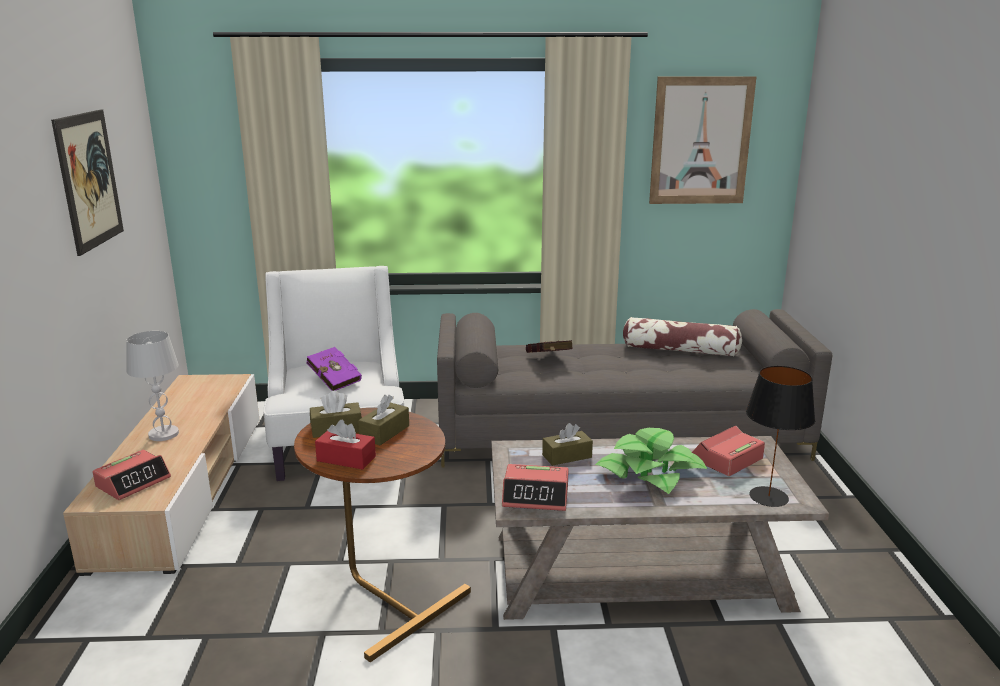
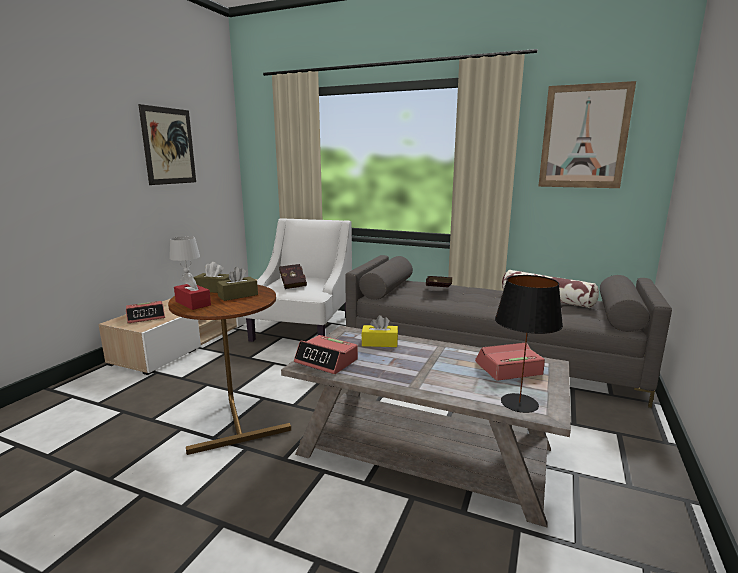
camera: 25 degrees right, 5 degrees down
(334, 380) = (293, 284): purple book -> red book
(567, 456) = (379, 343): brown tissue box -> yellow tissue box
(650, 473) = (431, 365): potted plant -> none

